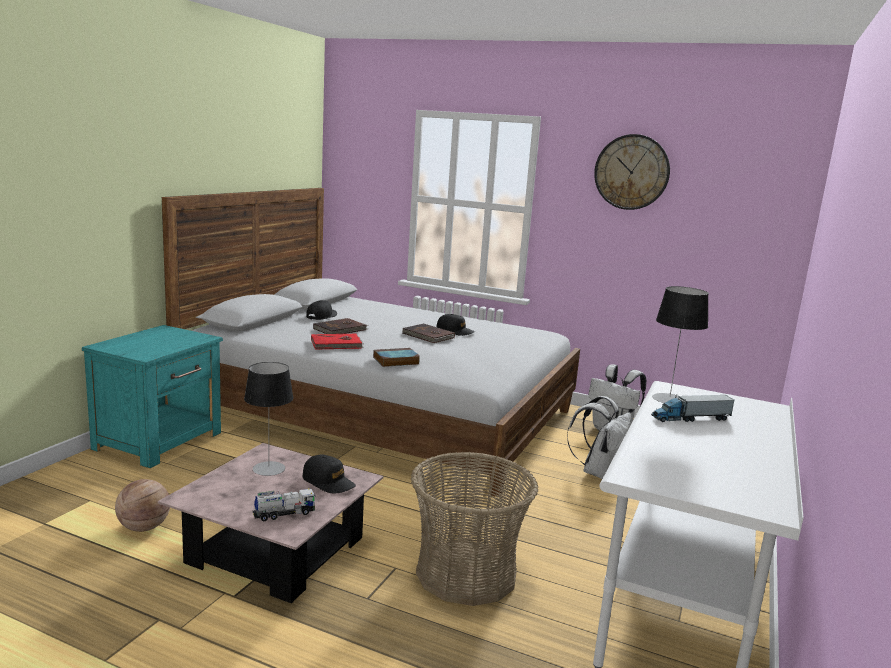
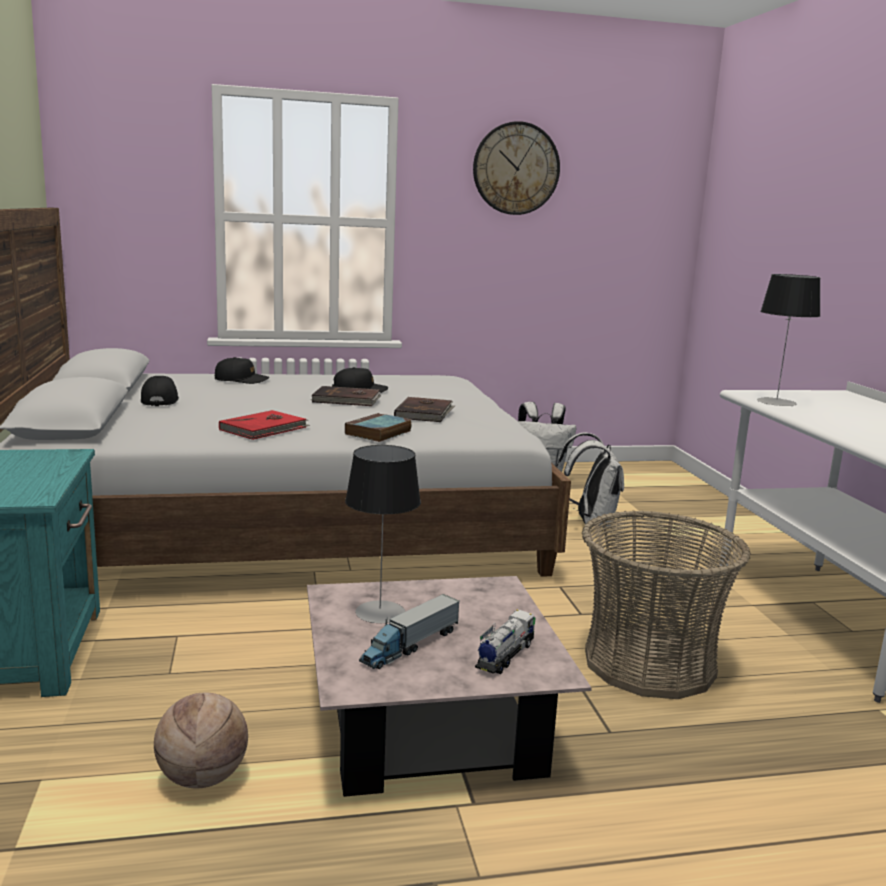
camera: 35 degrees left, 0 degrees up
(328, 482) = (477, 602): black cap -> black cap (241, 380)
(341, 329) = (227, 411): brown book -> brown book (425, 413)
(690, 418) = (831, 413): toy truck -> toy truck (410, 646)

